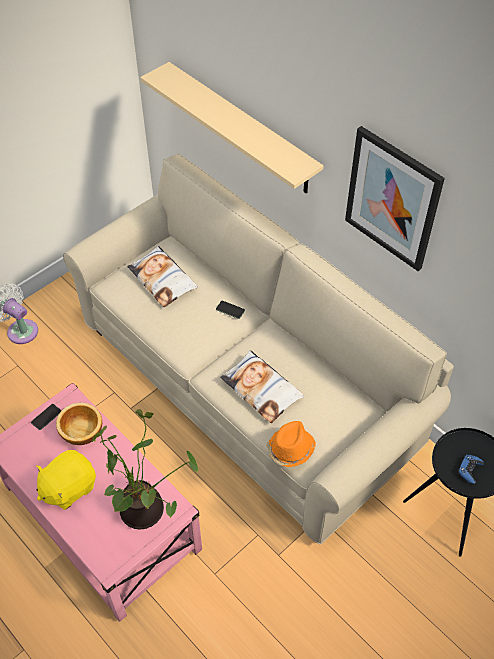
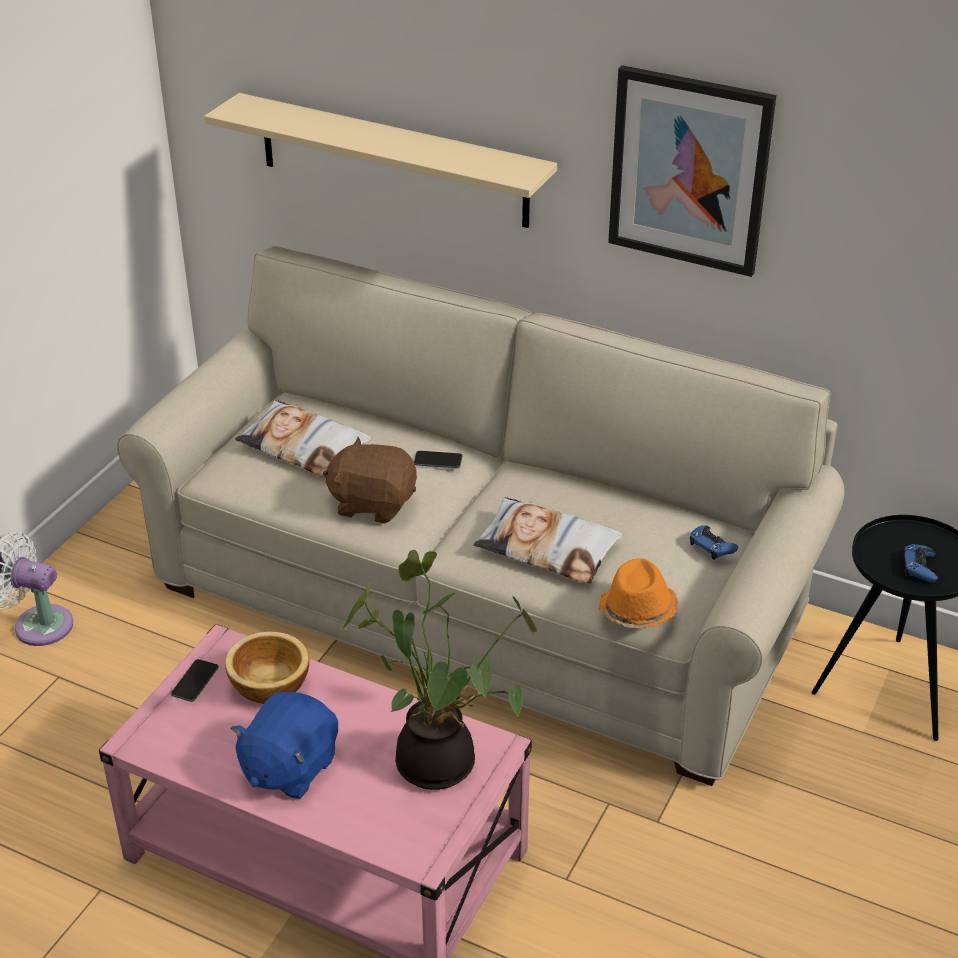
camera: 20 degrees left, 15 degrees down
(68, 487) = (289, 767): yellow plush toy -> blue plush toy
(182, 330) = (373, 503): none -> brown plush toy
(354, 416) = (711, 546): none -> blue game controller

